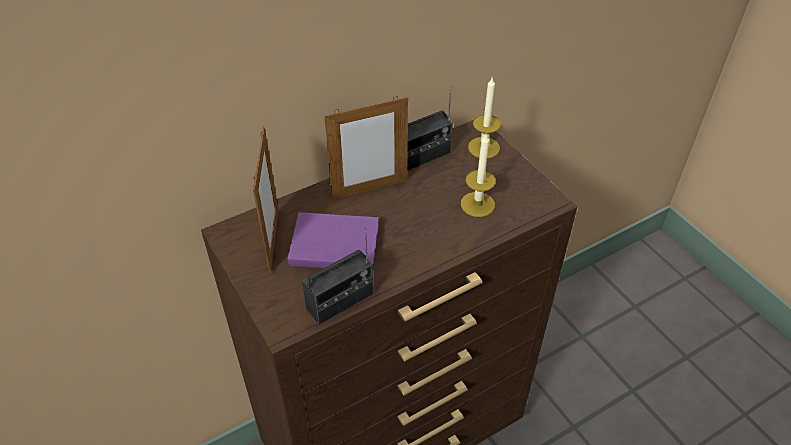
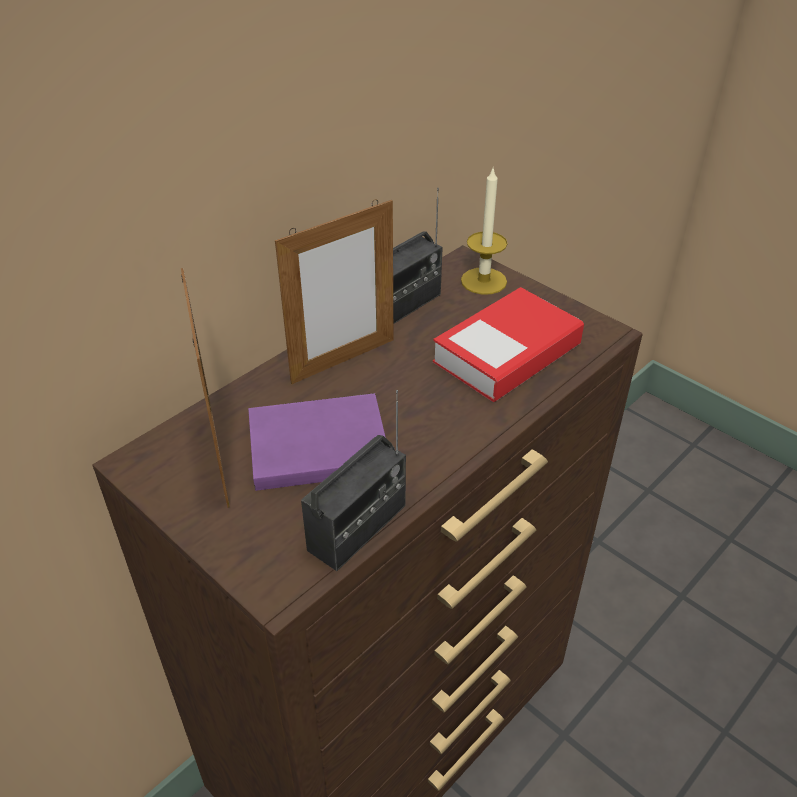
camera: 15 degrees left, 5 degrees down
(477, 204) = (507, 353): candle -> book

